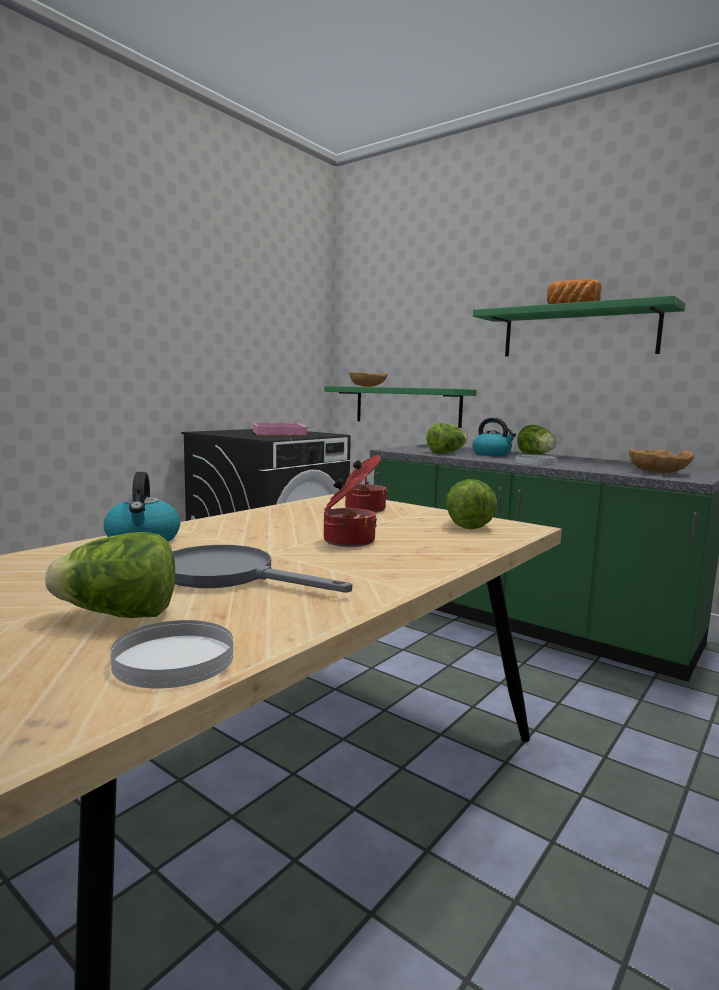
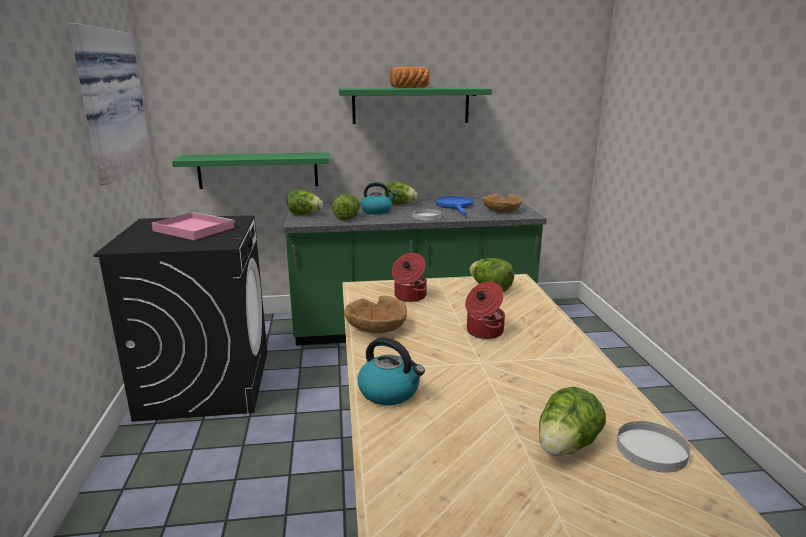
camera: 45 degrees left, 10 degrees up
(230, 576) = (520, 390): grey frying pan -> none
(257, 321) = (108, 103): none -> picture
(367, 386) = (217, 156): brown bowl -> brown bowl (377, 328)
(415, 447) = (305, 214): none -> lettuce
(602, 463) = (455, 206): none -> blue frying pan

